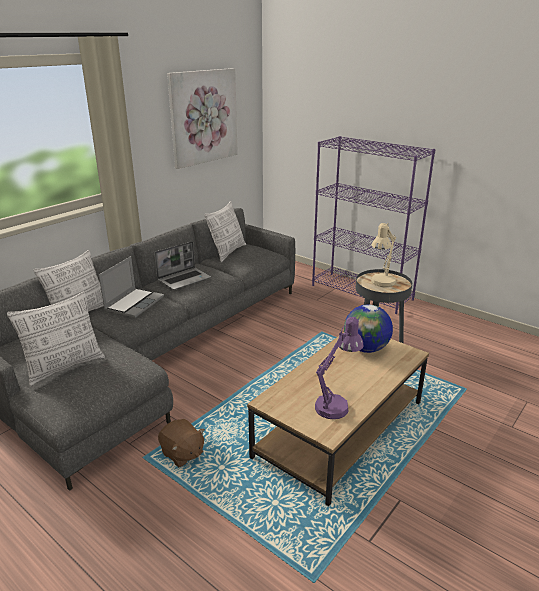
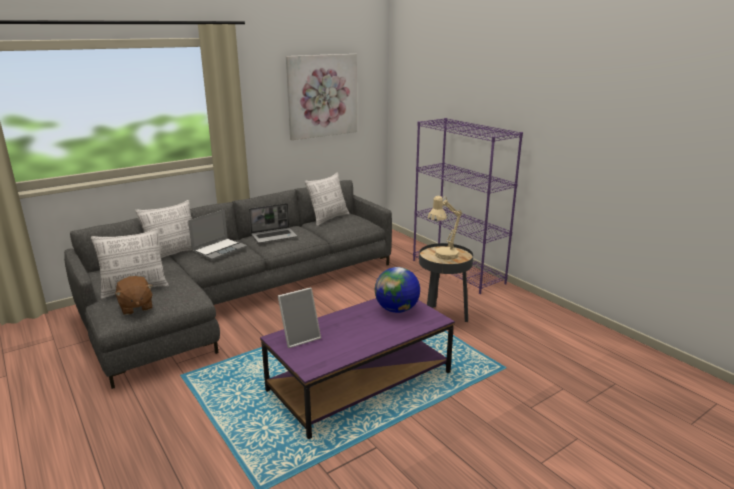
camera: 15 degrees right, 5 degrees down
(182, 454) = (213, 378): brown plush toy -> brown plush toy (136, 307)
(291, 397) = (300, 337): none -> picture frame
(336, 404) = (334, 348): purple table lamp -> none
(340, 428) = (359, 381): brown coffee table -> purple coffee table

